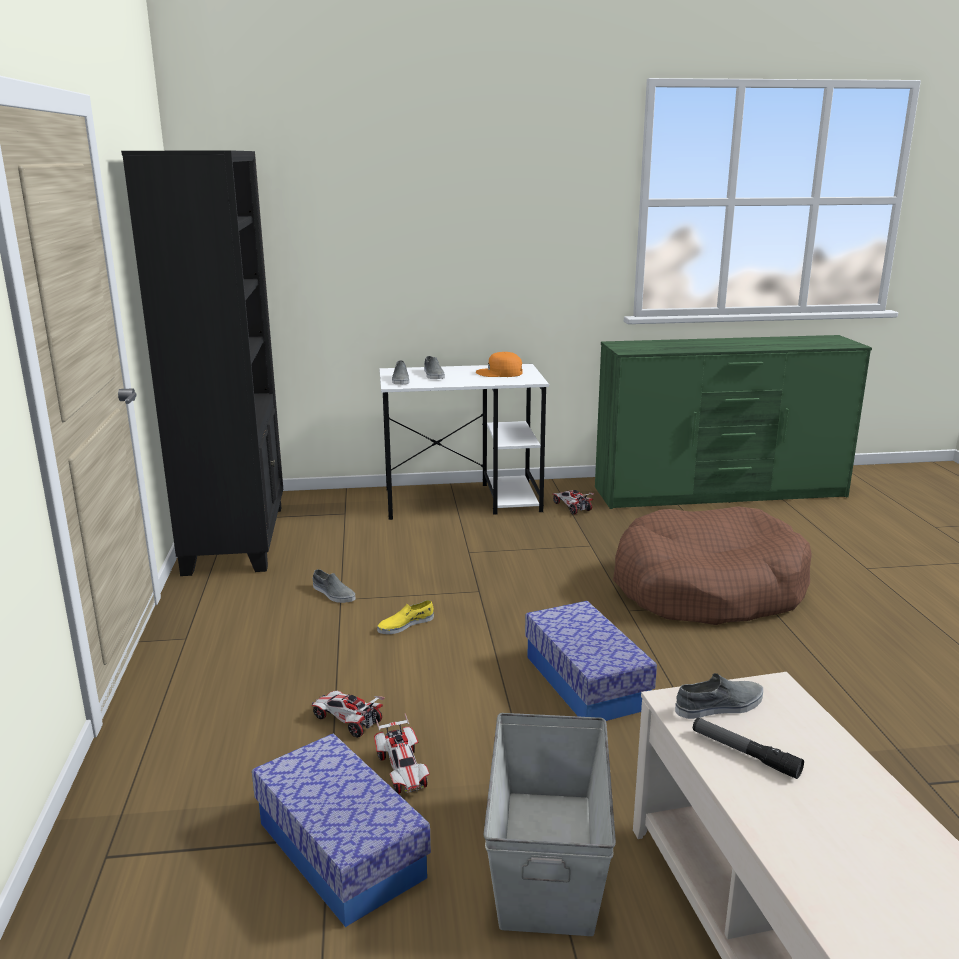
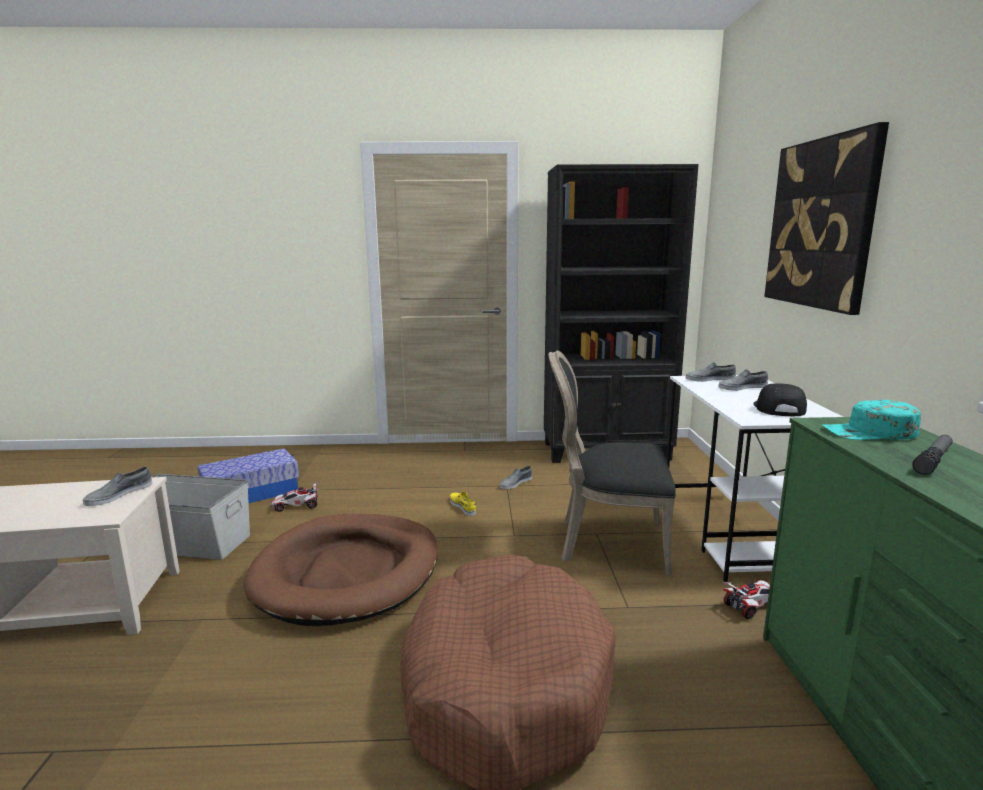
camera: 95 degrees right, 5 degrees down
(347, 721) = (354, 492): toy car -> none
(437, 221) = (821, 224): none -> picture
(487, 548) = (608, 543): none -> black chair
(500, 373) = (777, 408): orange cap -> black cap
(585, 682) = (348, 572): storage box -> brown dog bed
(640, 347) = (869, 432): none -> turquoise cap
(720, 706) = (119, 494): grey shoe -> grey shoe turned 45 degrees clockwise
(744, 753) = (71, 494): flashlight -> flashlight (933, 460)

